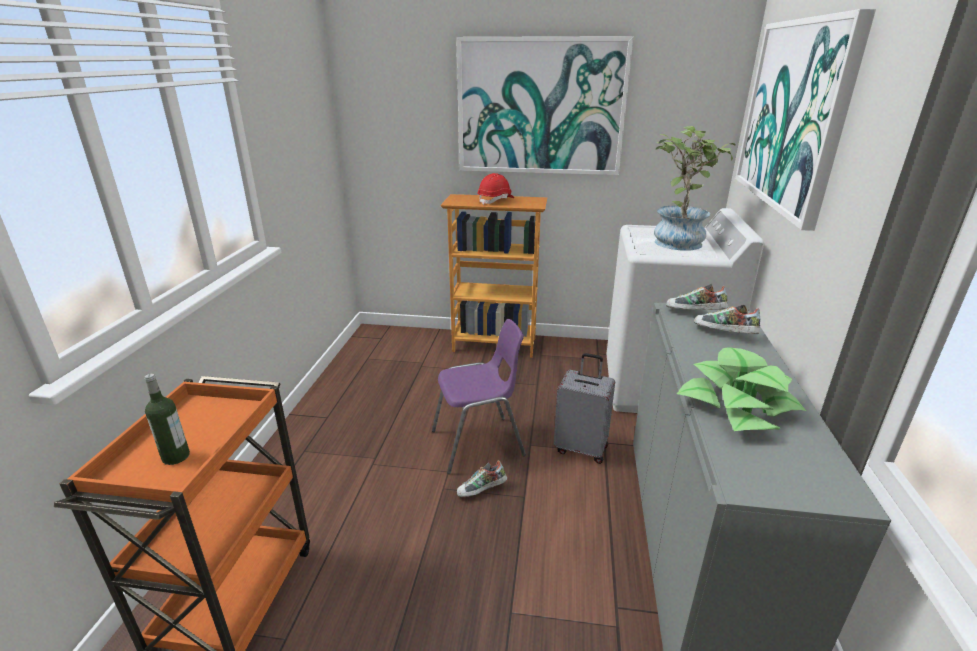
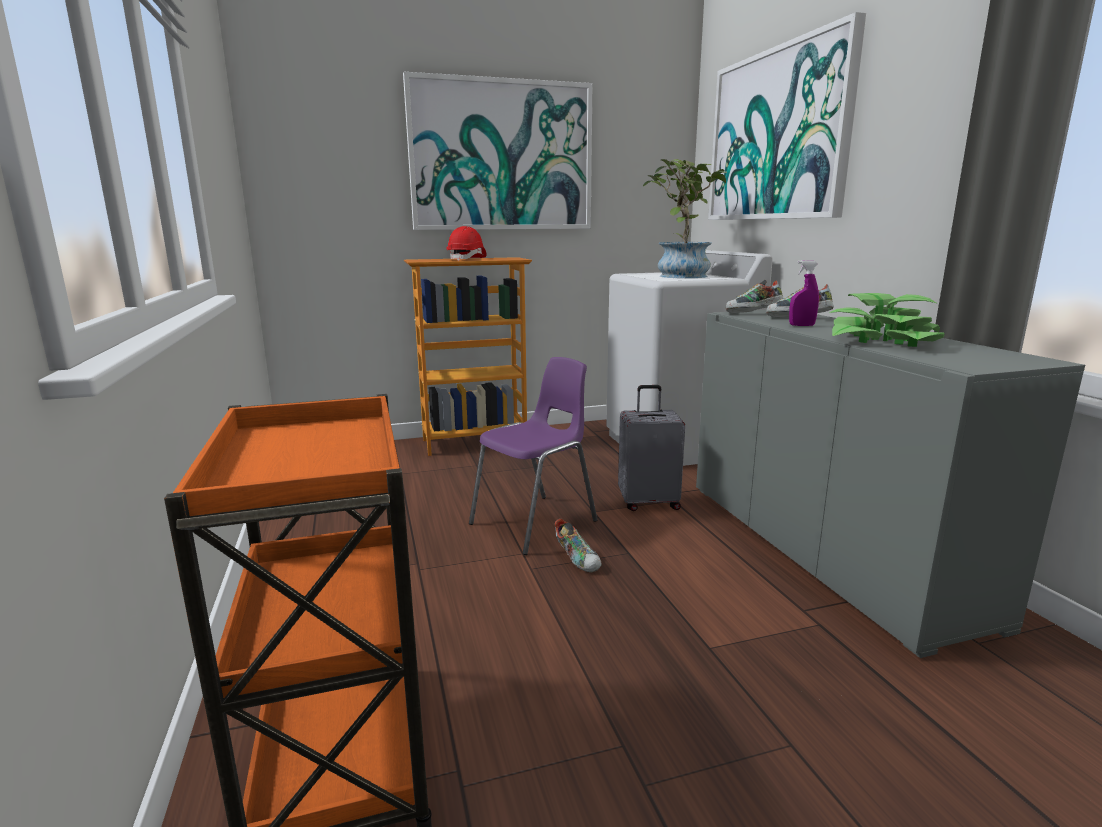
camera: 25 degrees left, 10 degrees down
(176, 456) = (312, 467): bottle -> none
(482, 491) = (578, 560): shoe -> shoe turned 75 degrees counterclockwise
(705, 351) = (801, 325): none -> purple spray bottle

